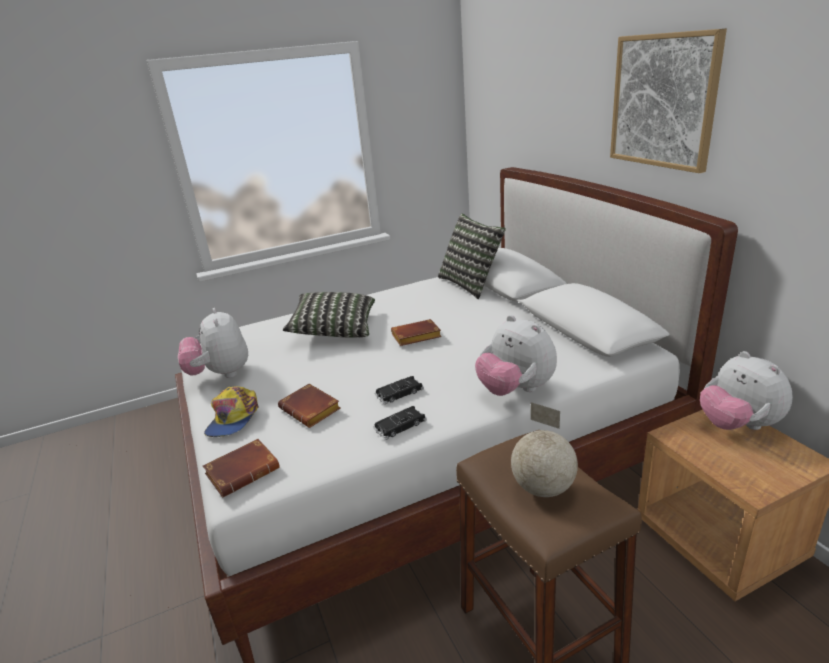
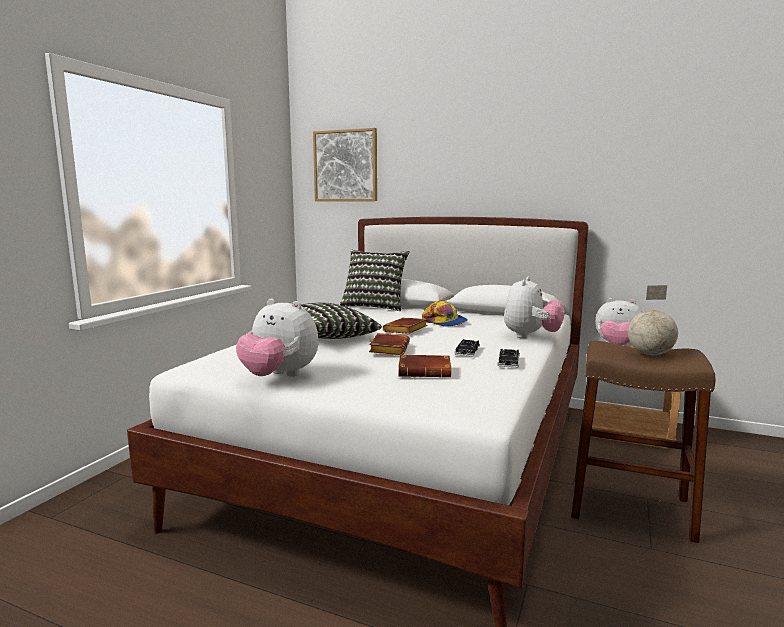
camera: 45 degrees left, 15 degrees down
(233, 419) = (372, 390): cap -> cap (444, 322)
(244, 471) = (461, 406): brown book -> brown book (388, 348)
(515, 390) = (531, 336): plush toy -> plush toy turned 75 degrees counterclockwise
(663, 101) = (518, 156): picture -> picture (345, 166)

